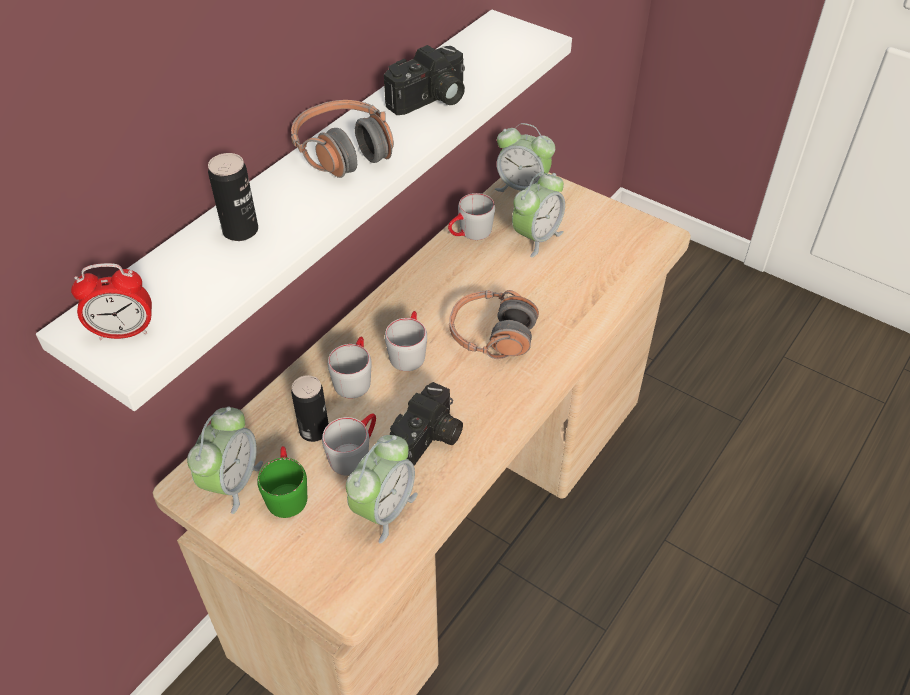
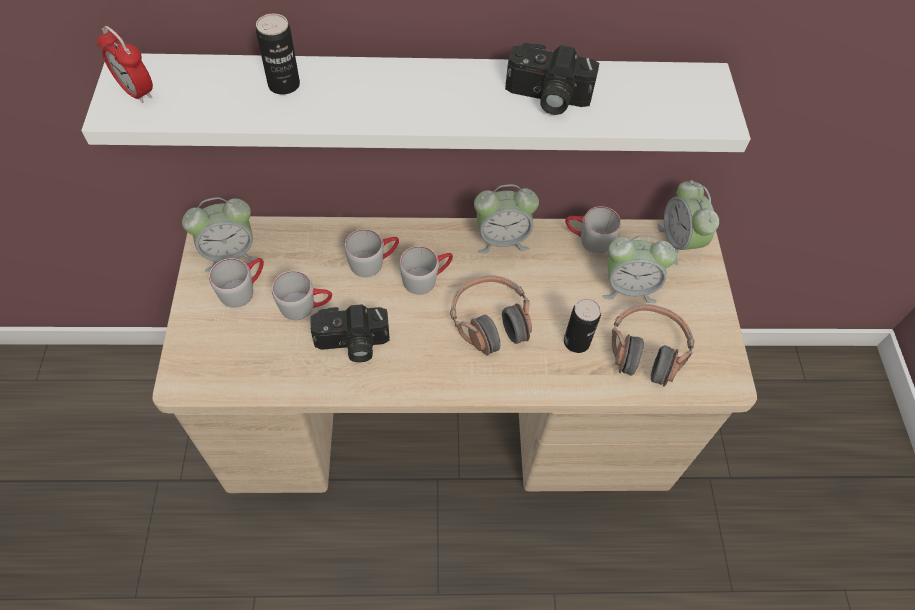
camera: 50 degrees right, 10 degrees up
(286, 492) = (243, 288): green mug -> grey mug
(314, 430) = (307, 269): can -> can (576, 342)
(344, 151) = (427, 85): headphones -> headphones (647, 351)
(384, 510) = (269, 355): alarm clock -> alarm clock (501, 239)

